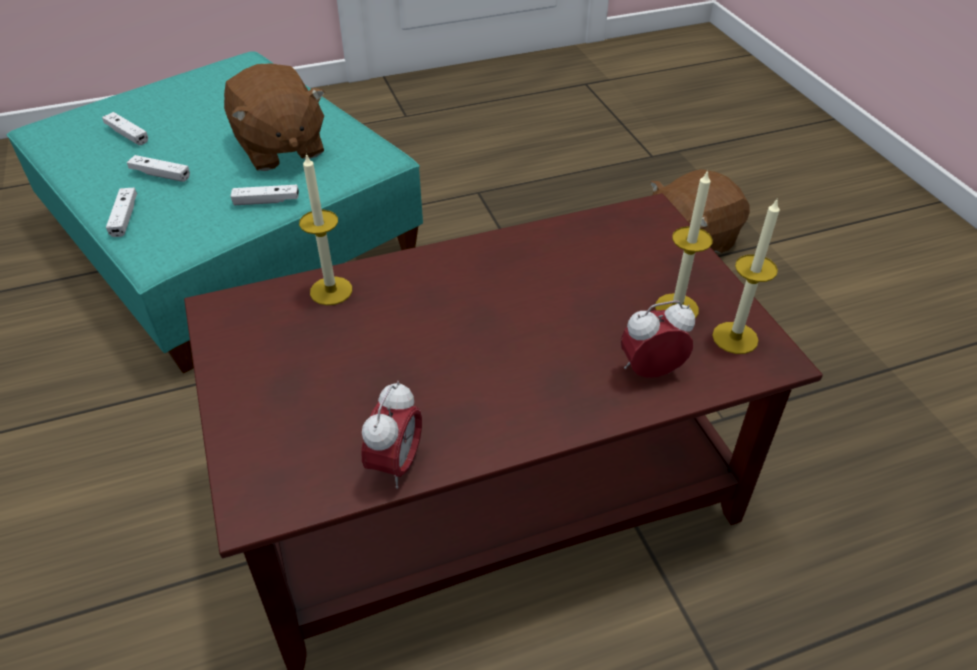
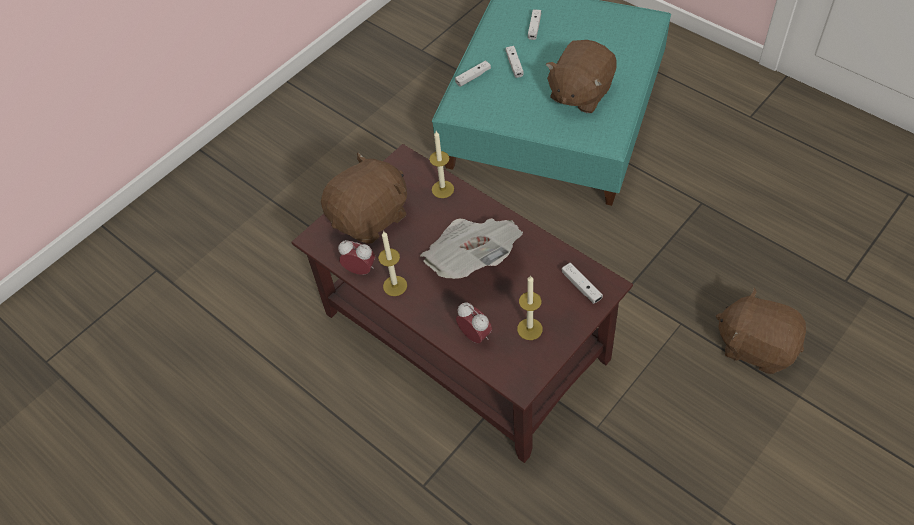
camera: 65 degrees right, 10 degrees up
(266, 201) = (530, 119): white game controller -> white game controller (581, 286)
(293, 401) = (370, 217): none -> brown plush toy
(396, 464) = (360, 270): alarm clock -> alarm clock turned 150 degrees counterclockwise
(499, 316) = (471, 260): none -> newspaper
(735, 338) = (524, 362): candle -> candle (395, 286)

